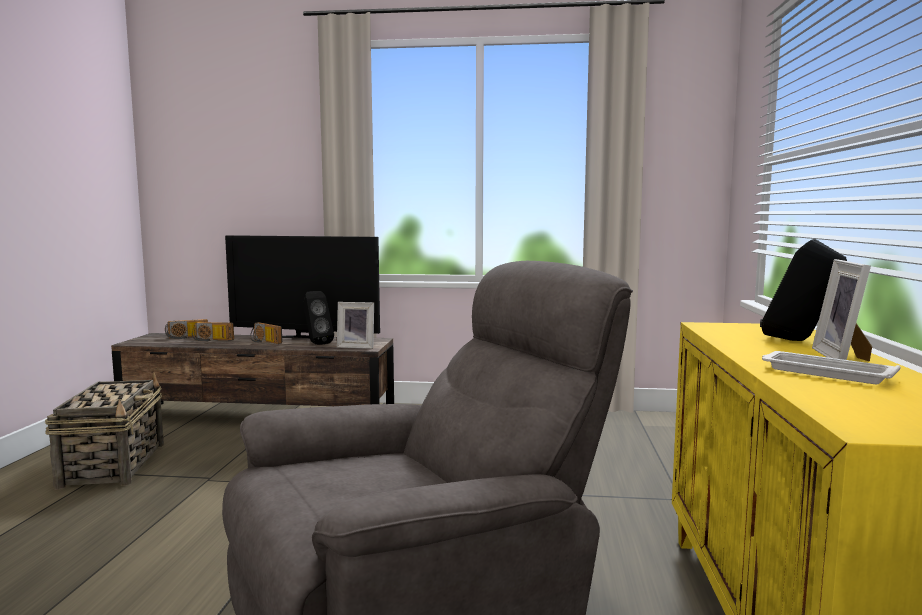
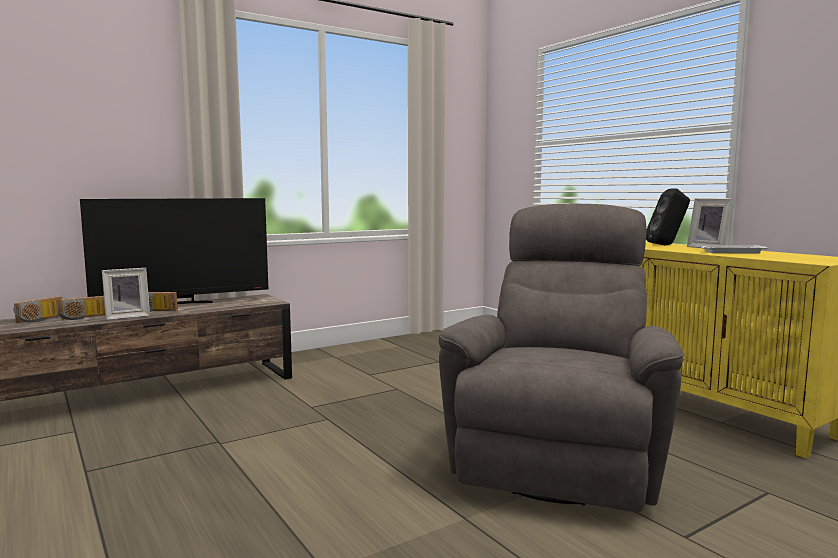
camera: 40 degrees left, 0 degrees up
(114, 464) = (79, 463): basket -> none
(316, 344) = (214, 306): black speaker -> none
(357, 346) = (260, 302): picture frame -> picture frame (127, 316)

